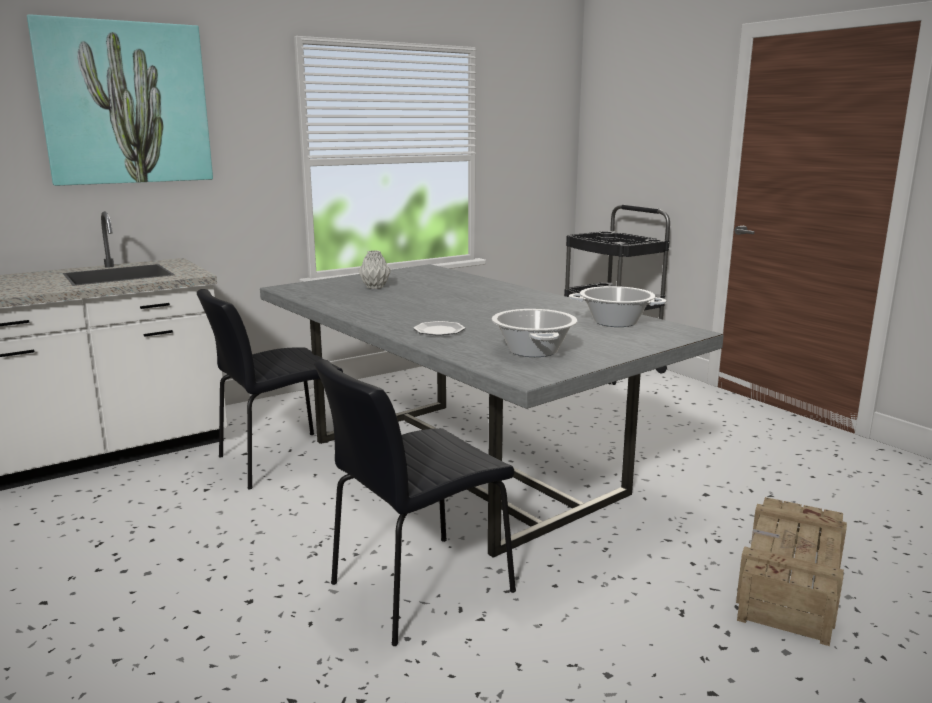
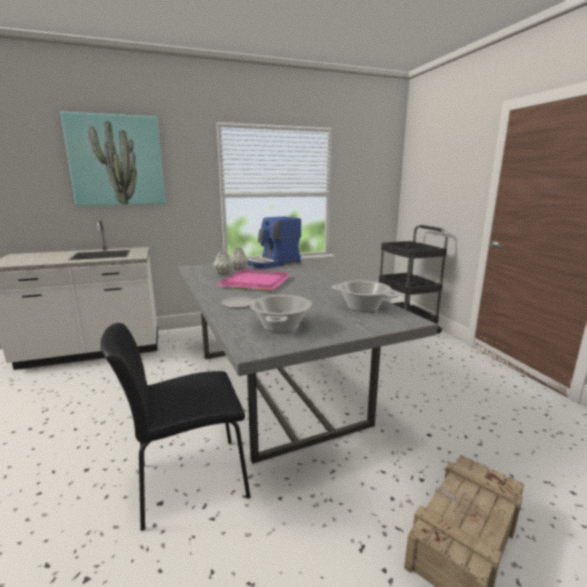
camera: 15 degrees right, 0 degrees up
(278, 461) = (175, 368): black chair -> none
(359, 295) = (223, 274): none -> grey vase
(419, 275) = (274, 263): none -> coffee machine
(425, 302) = (254, 282): none -> pink tray

